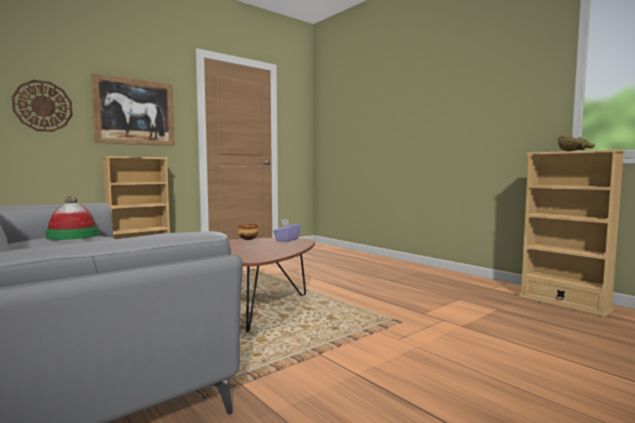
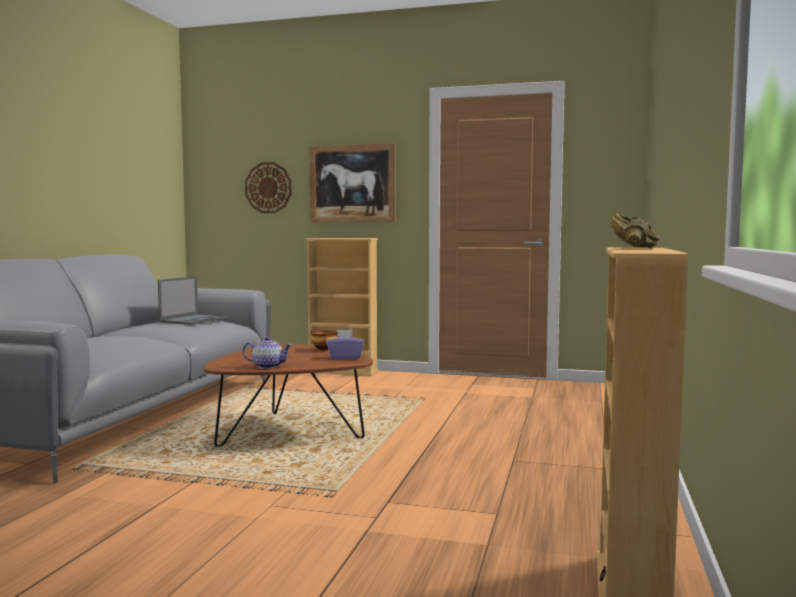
camera: 55 degrees right, 0 degrees up
(73, 236) = (194, 320): hat -> laptop
(278, 252) = (267, 366): none -> teapot

